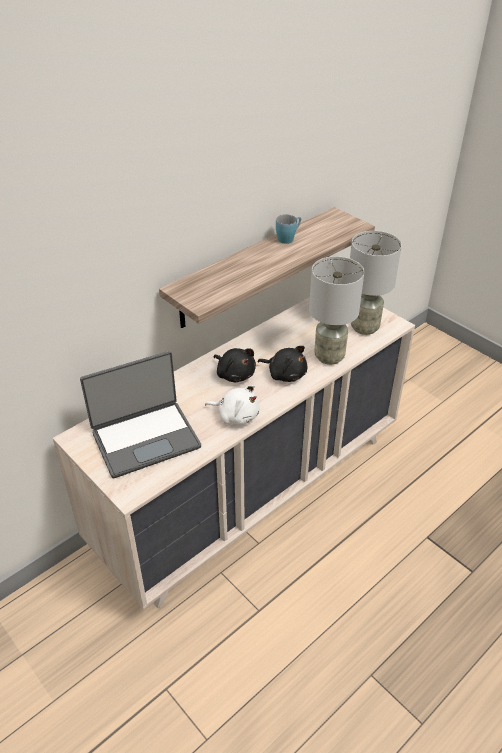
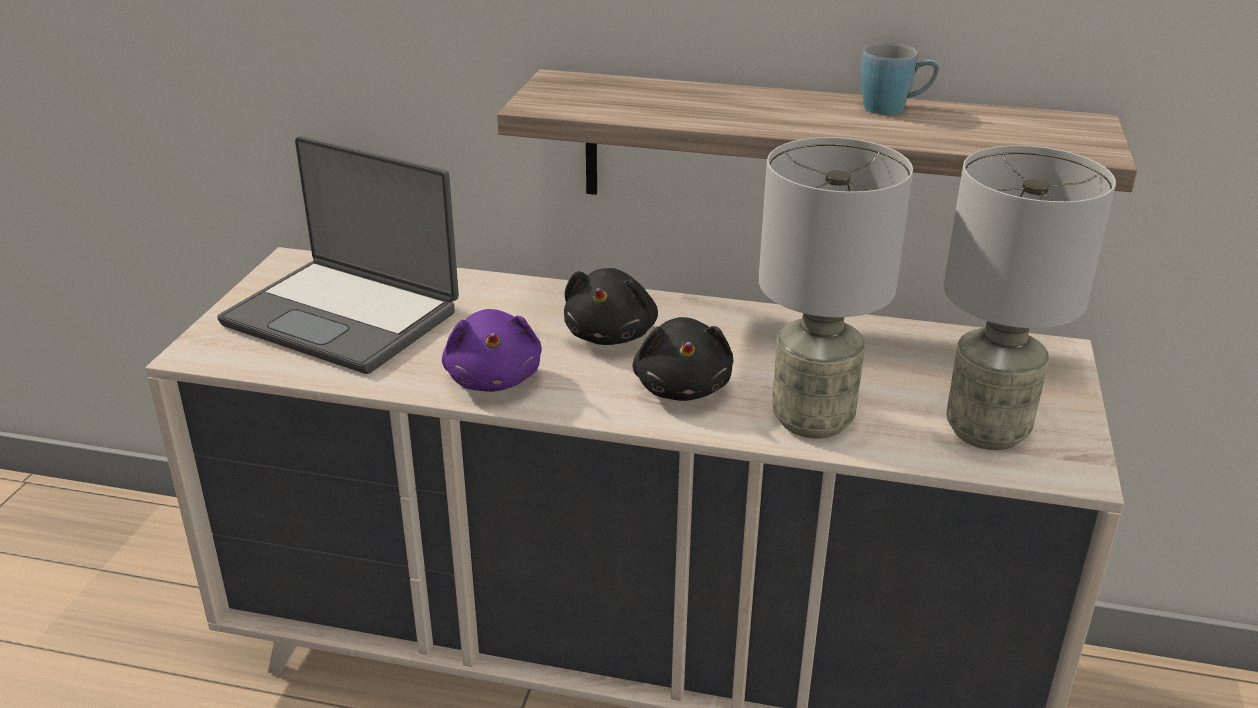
camera: 55 degrees right, 10 degrees down
(236, 415) = (494, 378): white plush toy -> purple plush toy

